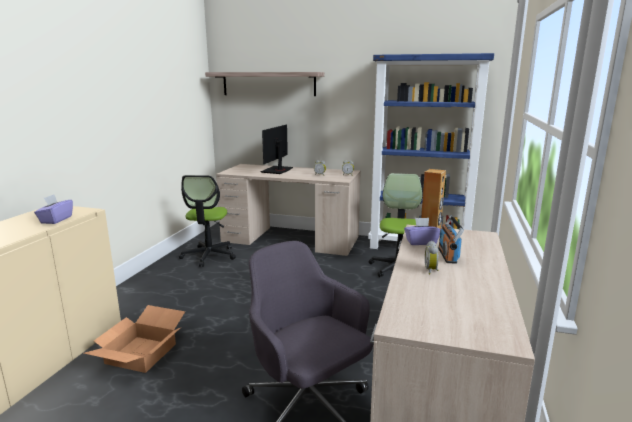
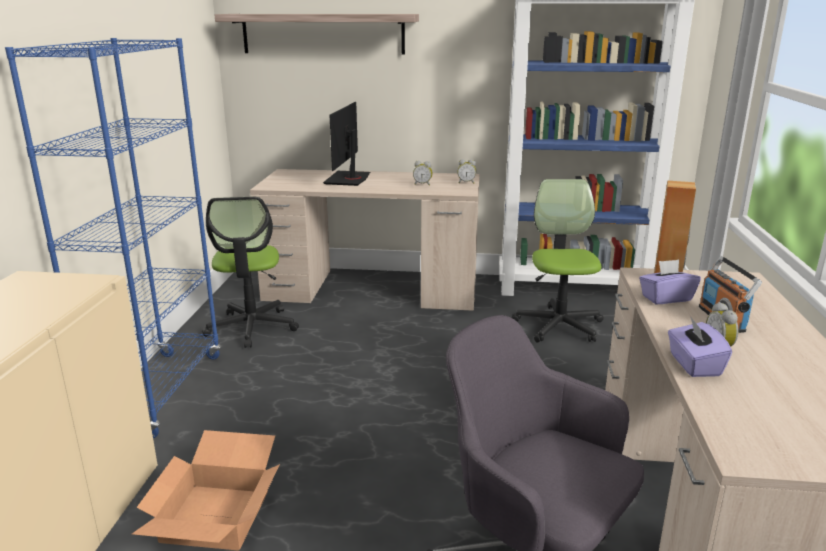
camera: 10 degrees left, 5 degrees up
(56, 220) = (50, 304): purple tissue box -> purple tissue box (694, 365)
(141, 286) = (160, 392): none -> blue bookcase

